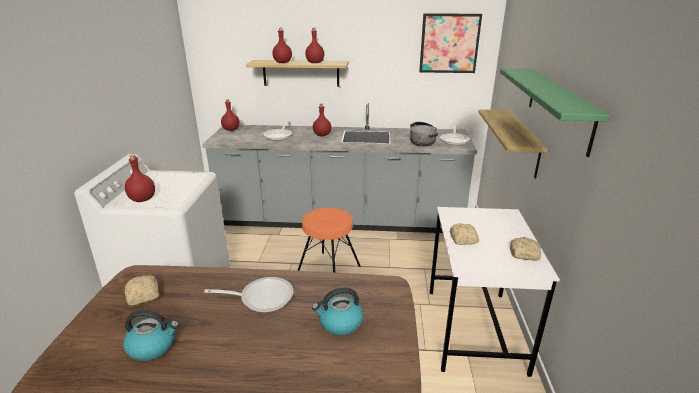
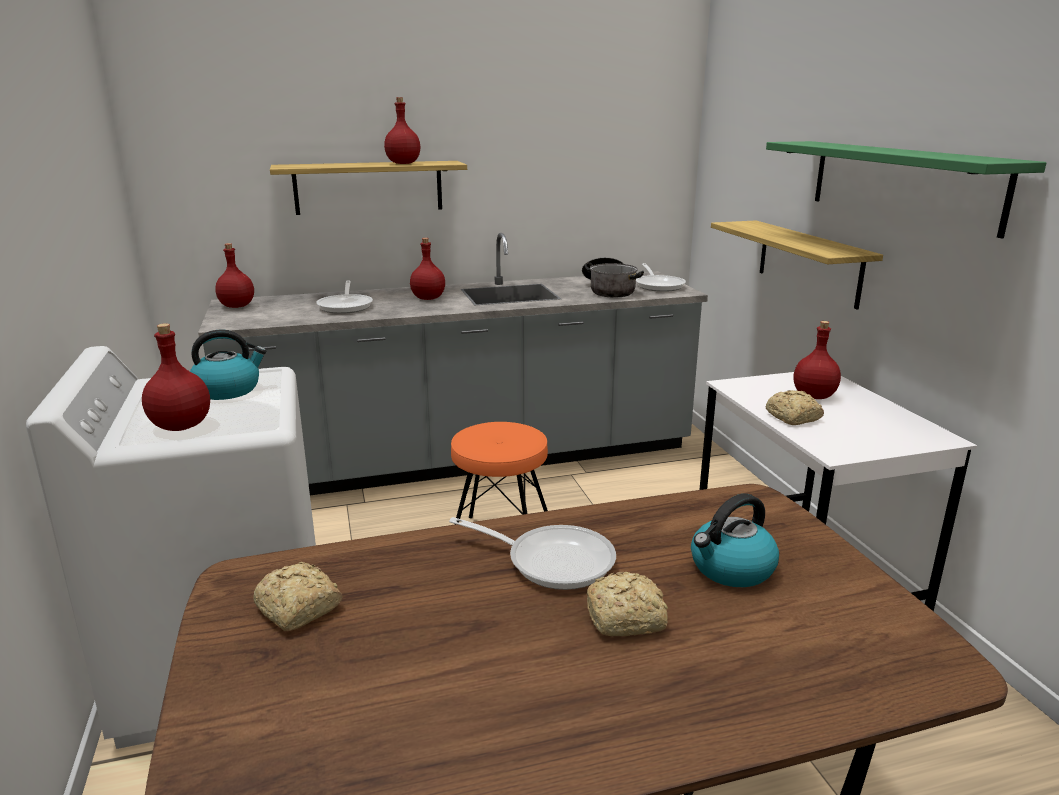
camera: 20 degrees left, 5 degrees down
(153, 346) = (412, 691): kettle -> kettle (228, 390)
(262, 297) = (552, 560): frying pan -> frying pan turned 45 degrees clockwise
(283, 62) = (341, 165): red bottle -> red bottle (814, 396)
(449, 43) = (625, 125): picture -> none
(525, 254) = (899, 422): bread -> bread (627, 618)

